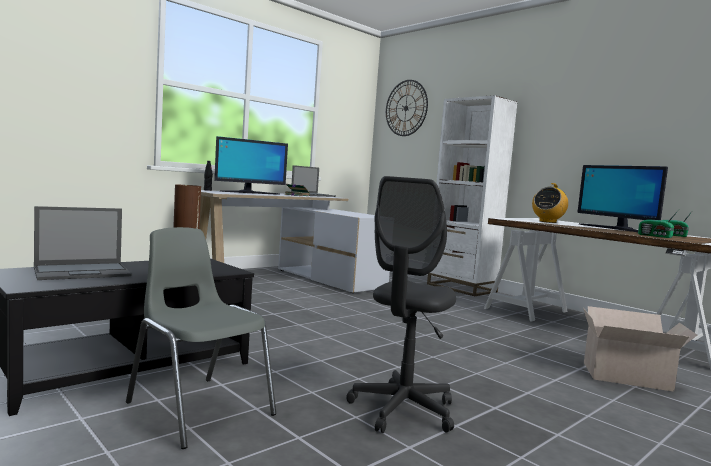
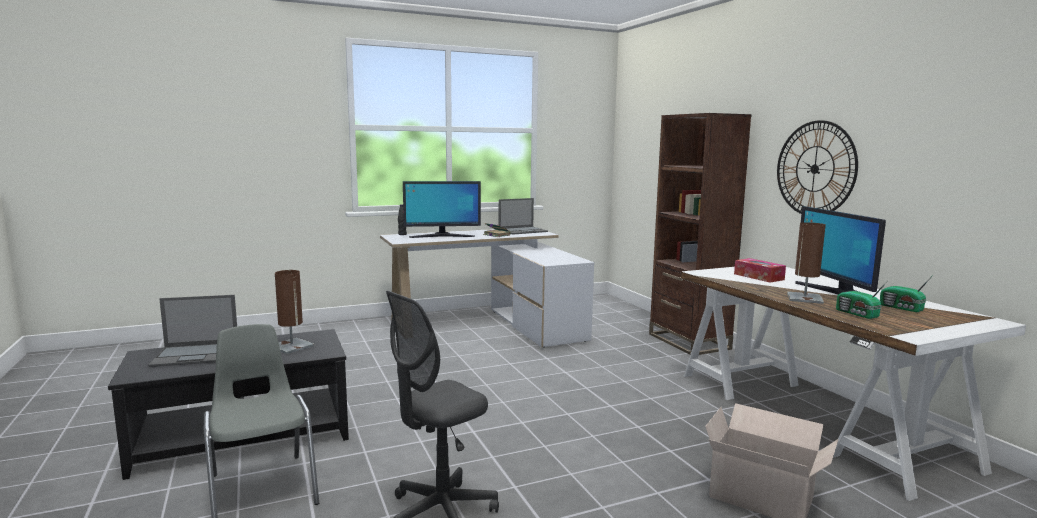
camera: 20 degrees right, 5 degrees up
(406, 108) = (643, 118): wall clock -> wall clock (815, 169)
(461, 288) = (688, 341): white bookcase -> brown bookcase
(547, 222) = (758, 277): radio -> tissue box
(605, 230) = (804, 298): none -> brown table lamp

